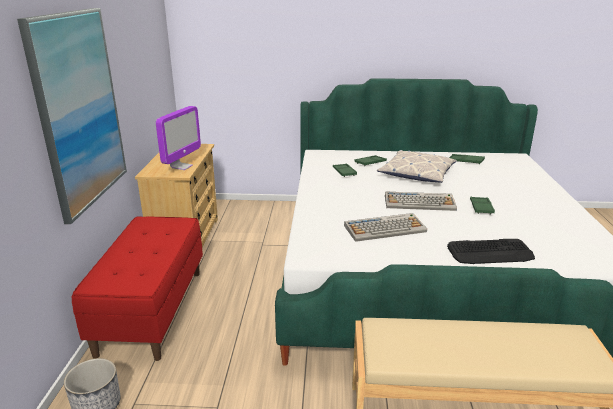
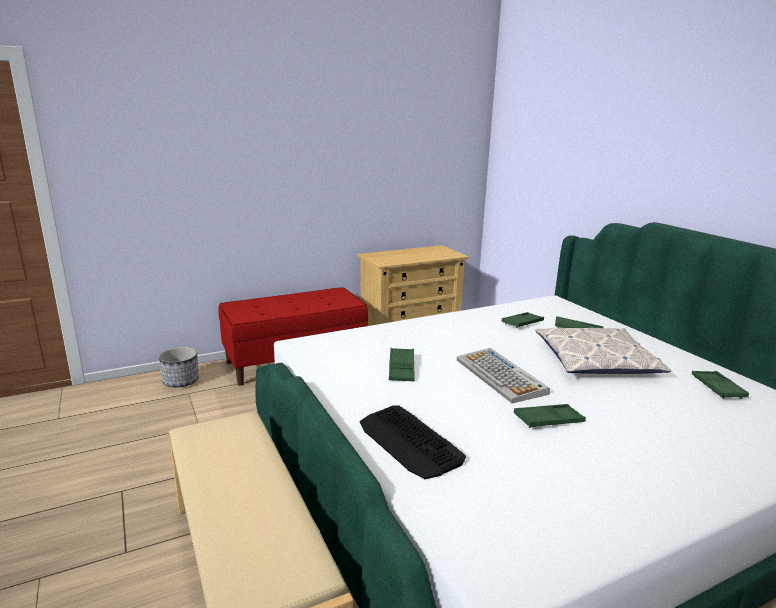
camera: 60 degrees right, 5 degrees down
(79, 110) = (284, 175): picture -> none
(181, 166) = (397, 259): monitor -> none
(385, 228) = (401, 368): keyboard -> green tray

